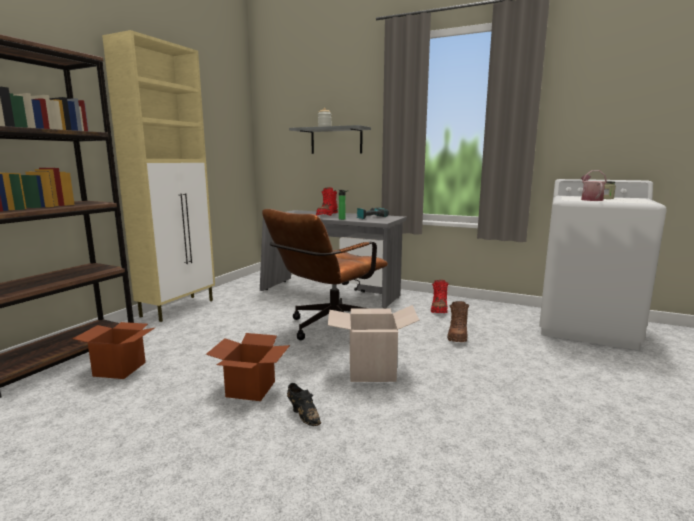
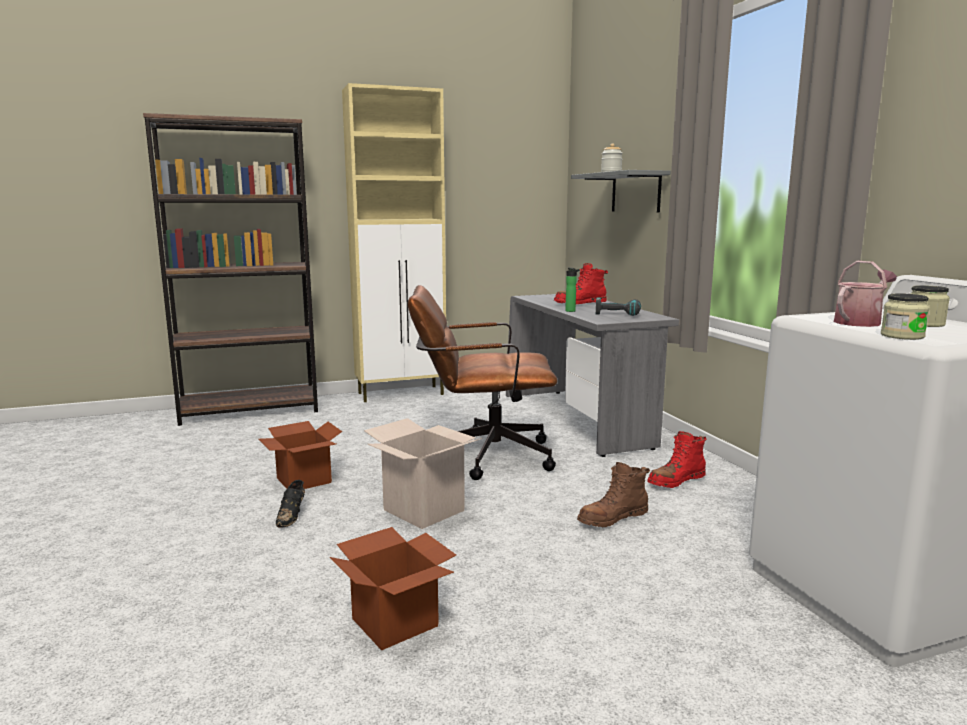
camera: 45 degrees right, 0 degrees up
(120, 369) = (265, 431): cardboard box -> cardboard box (395, 623)
(631, 202) = (902, 336): none -> jar

